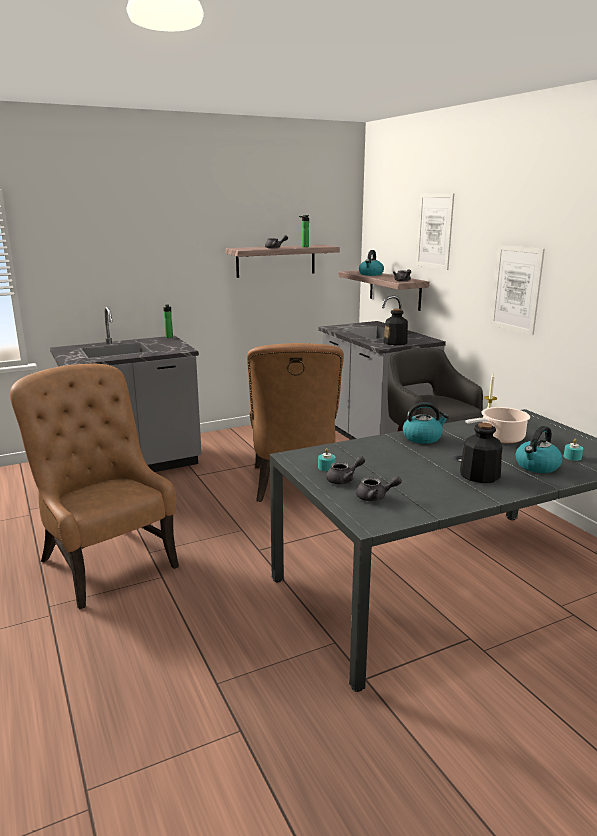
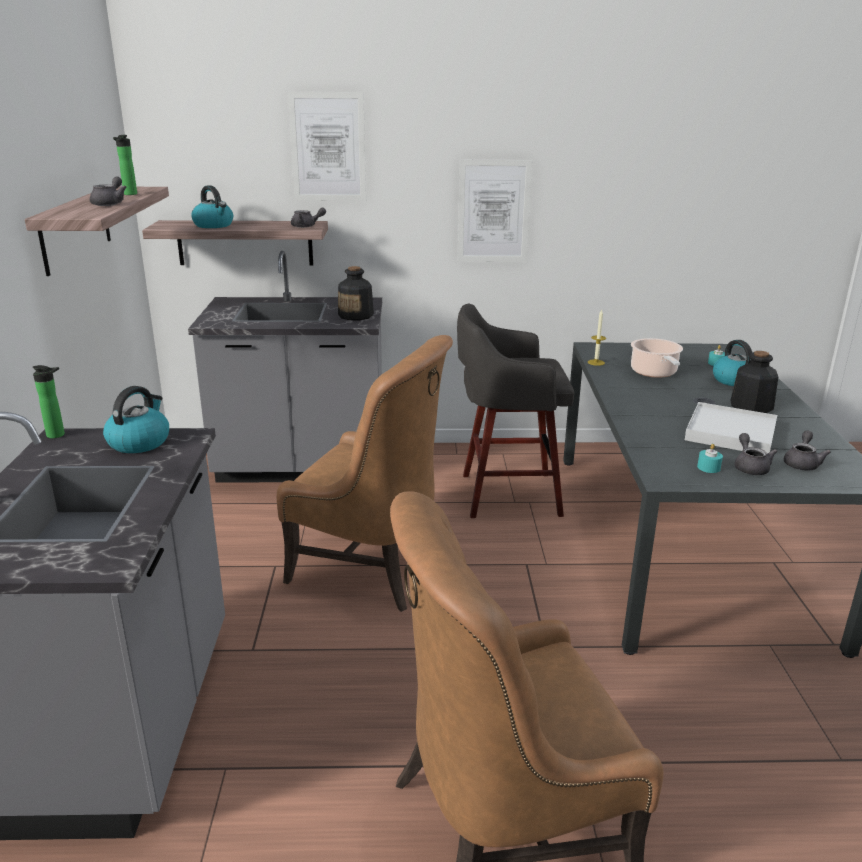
camera: 65 degrees left, 5 degrees up
(405, 471) = (731, 433): none -> white tray
(422, 438) = (635, 401): kettle -> kettle (139, 442)

